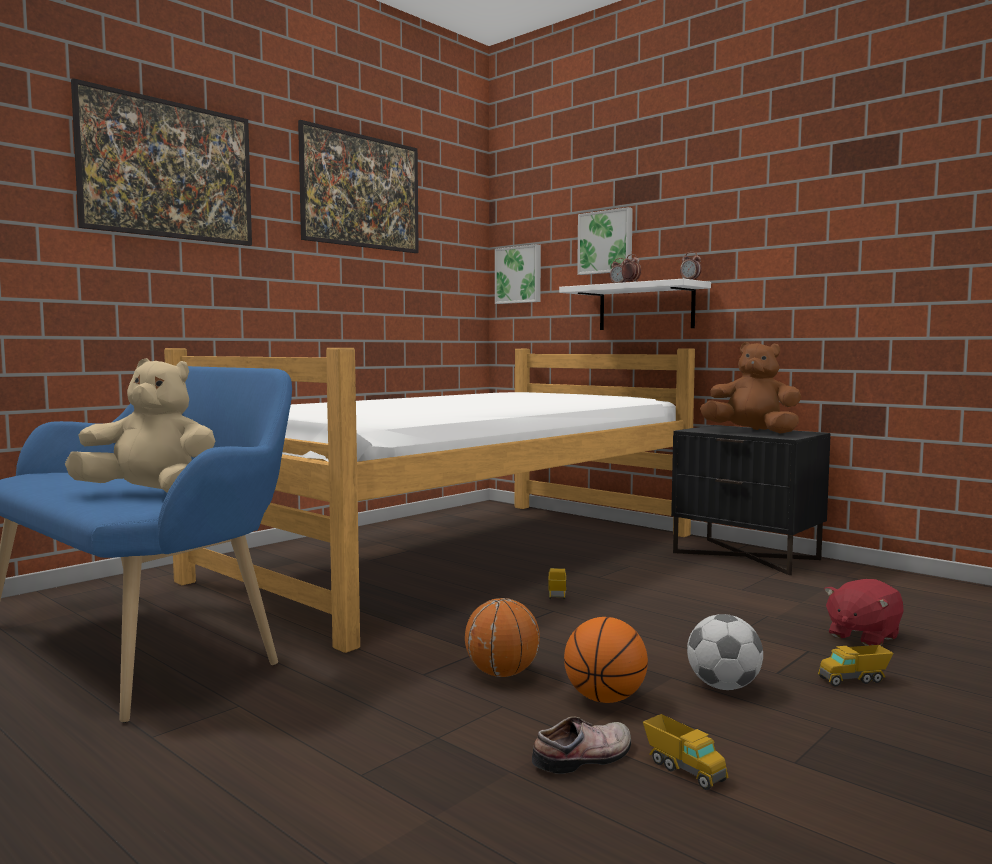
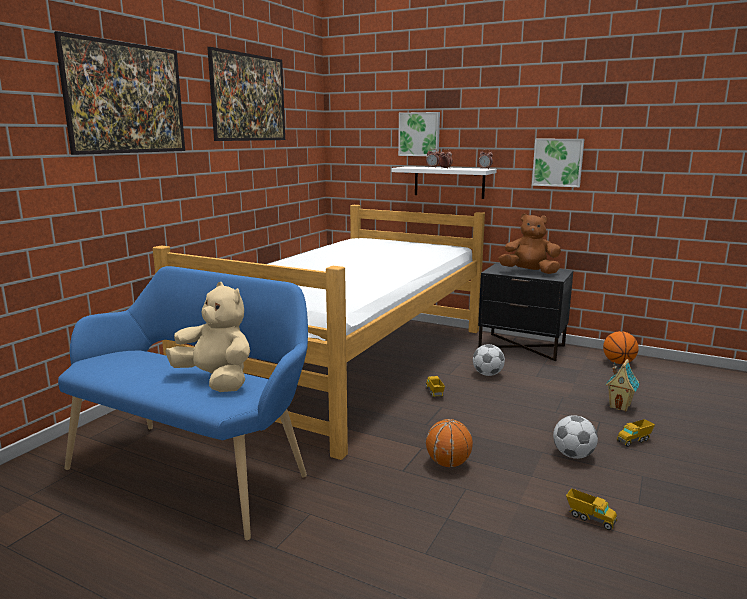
camera: 15 degrees left, 10 degrees up
(151, 495) = (216, 380): beige plush toy -> beige plush toy turned 45 degrees clockwise
(519, 275) = (350, 151): picture -> picture (558, 162)
(586, 758) = (536, 519): shoe -> none
(605, 699) = (517, 474): basketball -> basketball (618, 362)
(661, 581) = (487, 374): none -> football
(862, 636) = (620, 406): red plush toy -> toy house

